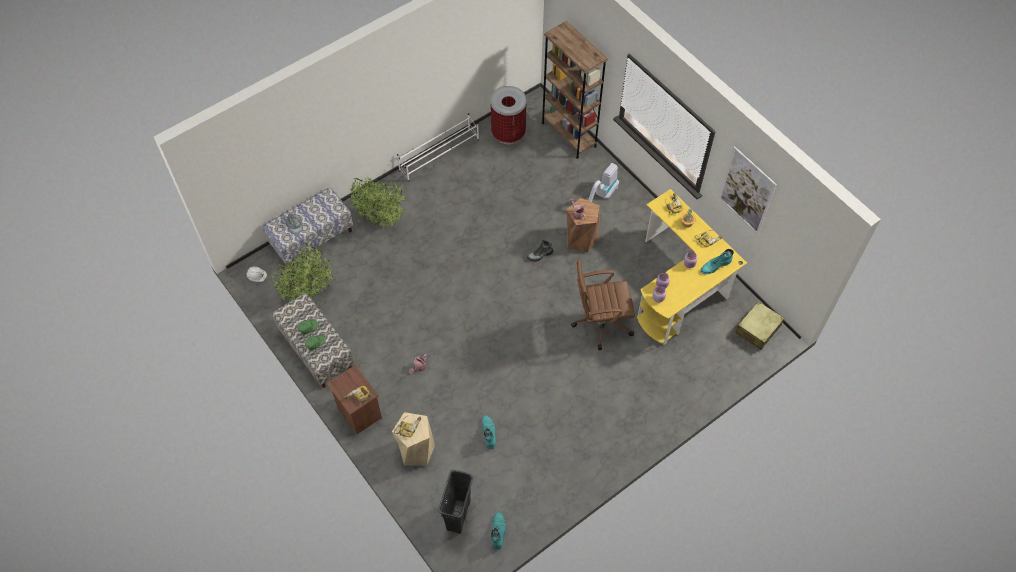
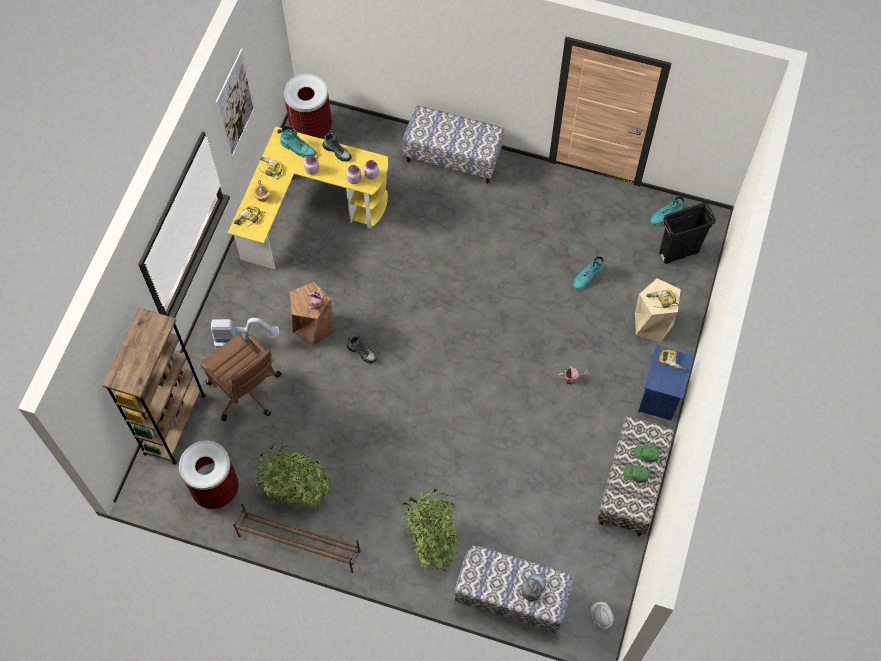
camera: 125 degrees left, 5 degrees up
(308, 292) = (576, 547): potted plant -> potted plant (296, 492)
(358, 413) = (660, 397): brown nightstand -> blue nightstand
(439, 155) = (298, 543): white shoe rack -> brown shoe rack
(600, 322) = (400, 255): brown office chair -> brown office chair (246, 391)
(664, 410) = (453, 157): none -> bench
(695, 288) = (337, 152): none -> boot
(757, 329) = (311, 129): beige suitcase -> trash can

